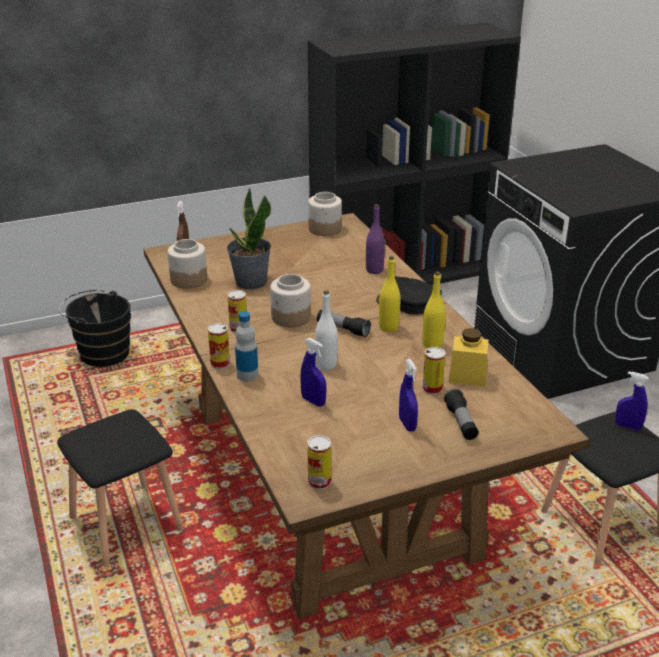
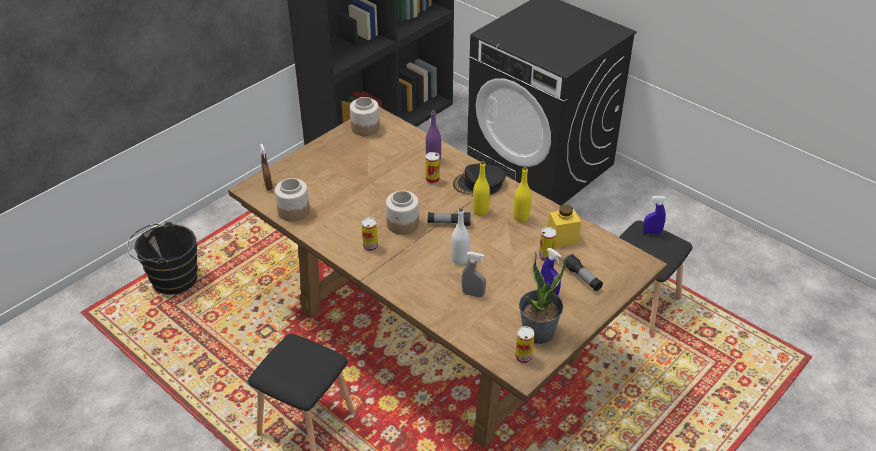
camera: 25 degrees left, 10 degrees up
(220, 363) = (381, 283): can -> can (432, 180)
(247, 375) = (409, 287): bottle -> none
(250, 282) = (345, 199): potted plant -> potted plant (538, 332)
(313, 401) = (473, 294): blue spray bottle -> grey spray bottle

